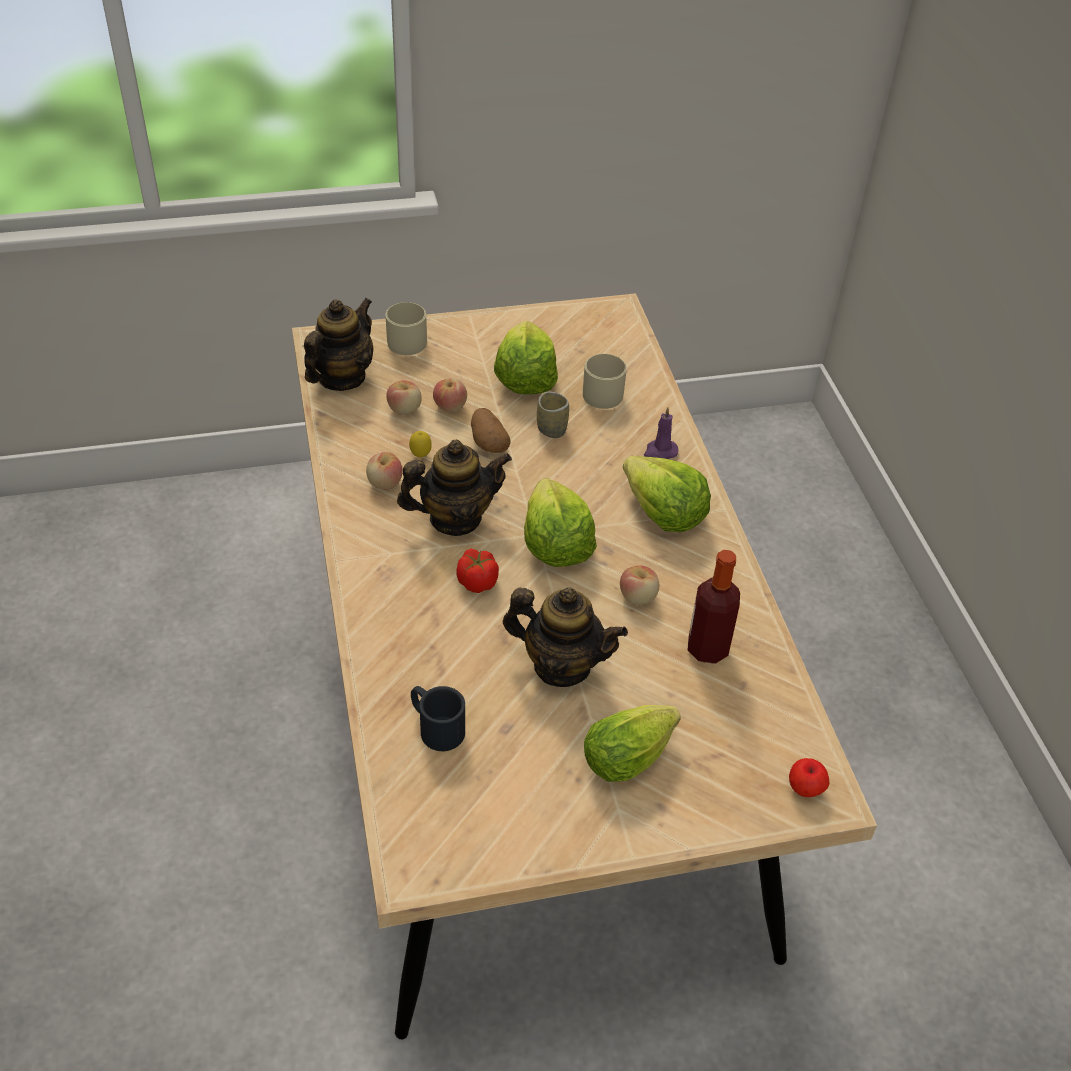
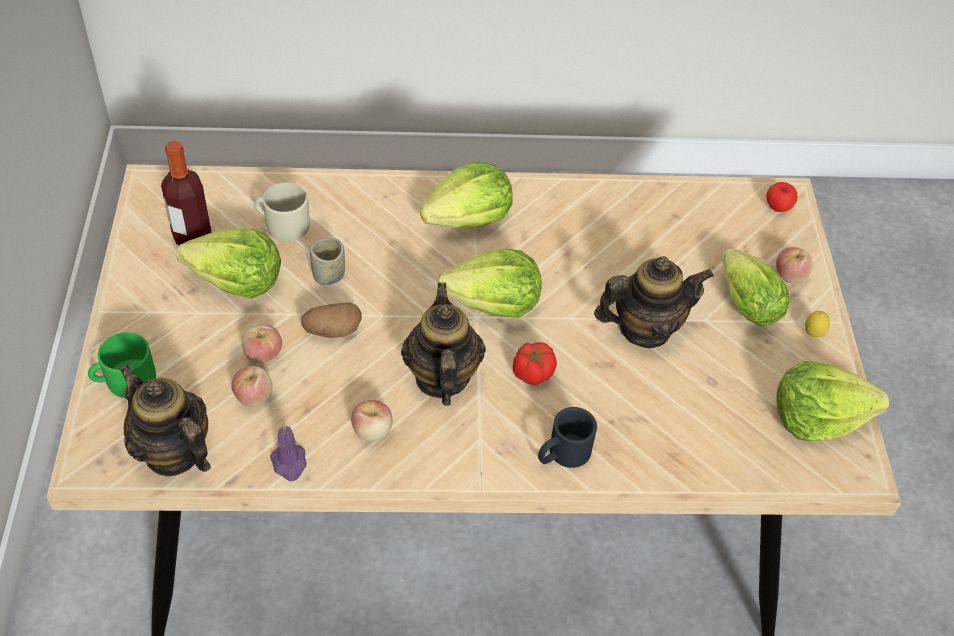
camera: 80 degrees left, 5 degrees up
(404, 340) = (124, 380): beige mug -> green mug
(420, 456) = (337, 392): lemon -> lemon (812, 334)
(435, 727) = (707, 432): black mug -> black mug (562, 454)
(480, 829) = (817, 417): none -> lettuce
(561, 665) = (644, 328): teapot -> teapot turned 45 degrees clockwise
(638, 597) = (571, 259): apple -> apple (789, 275)
(660, 452) = (386, 202): purple candle -> purple candle (289, 463)
(707, 649) = (636, 228): bottle -> bottle (192, 236)

